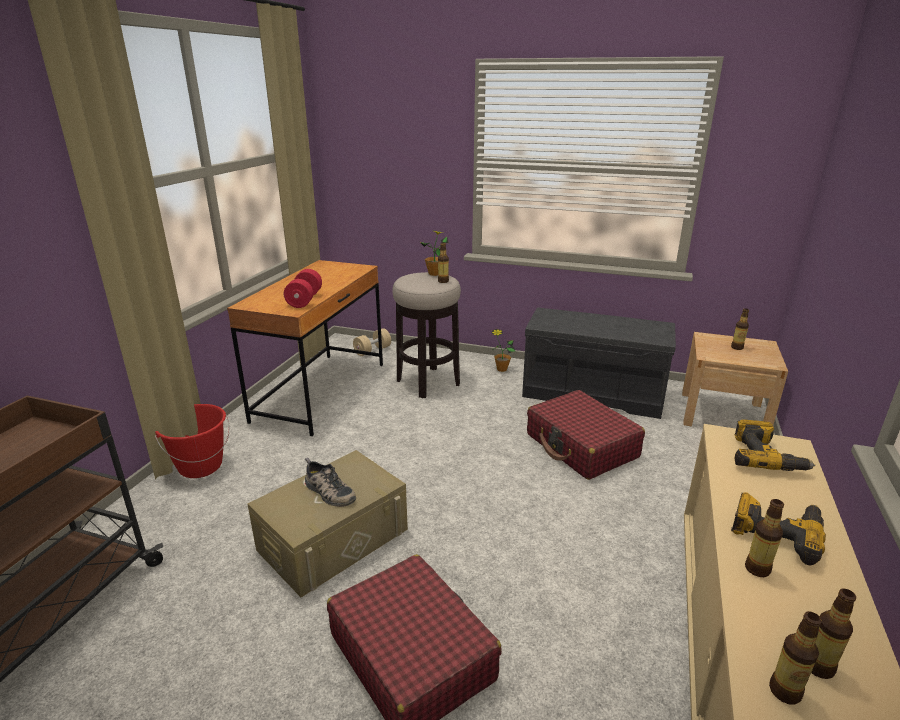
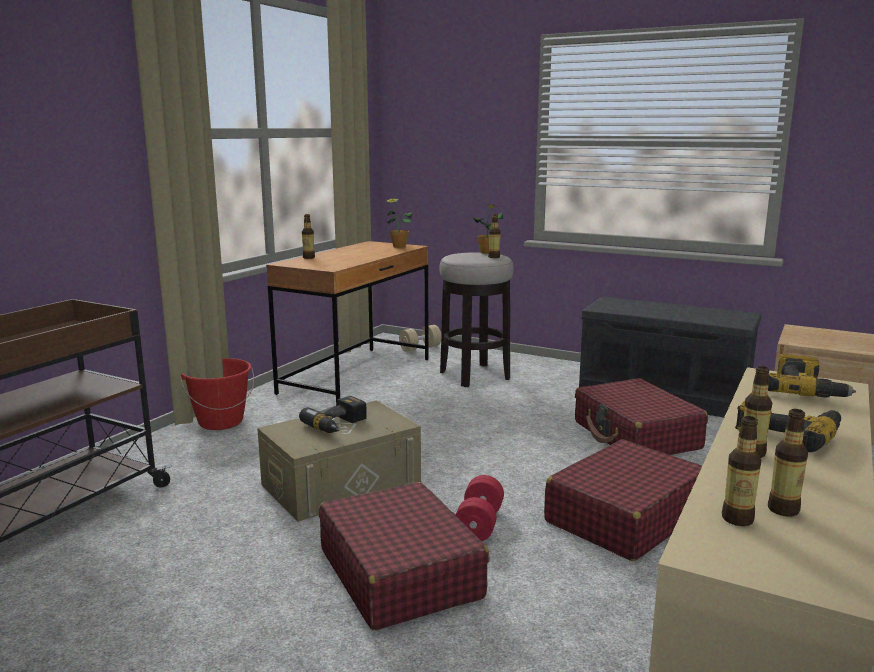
camera: 10 degrees right, 10 degrees down
(304, 300) = (344, 262): red dumbbell -> red dumbbell (479, 524)
(328, 492) = (339, 426): shoe -> power drill
(501, 369) = (561, 370): potted plant -> potted plant (399, 247)
(594, 552) = (624, 517): none -> red suitcase
(737, 347) = (832, 337): bottle -> bottle (309, 257)

